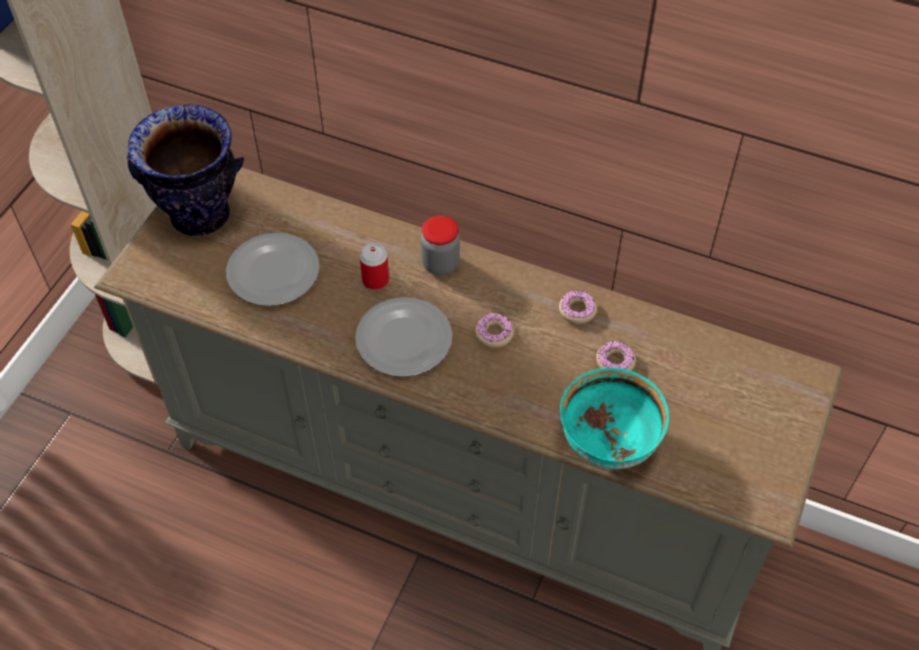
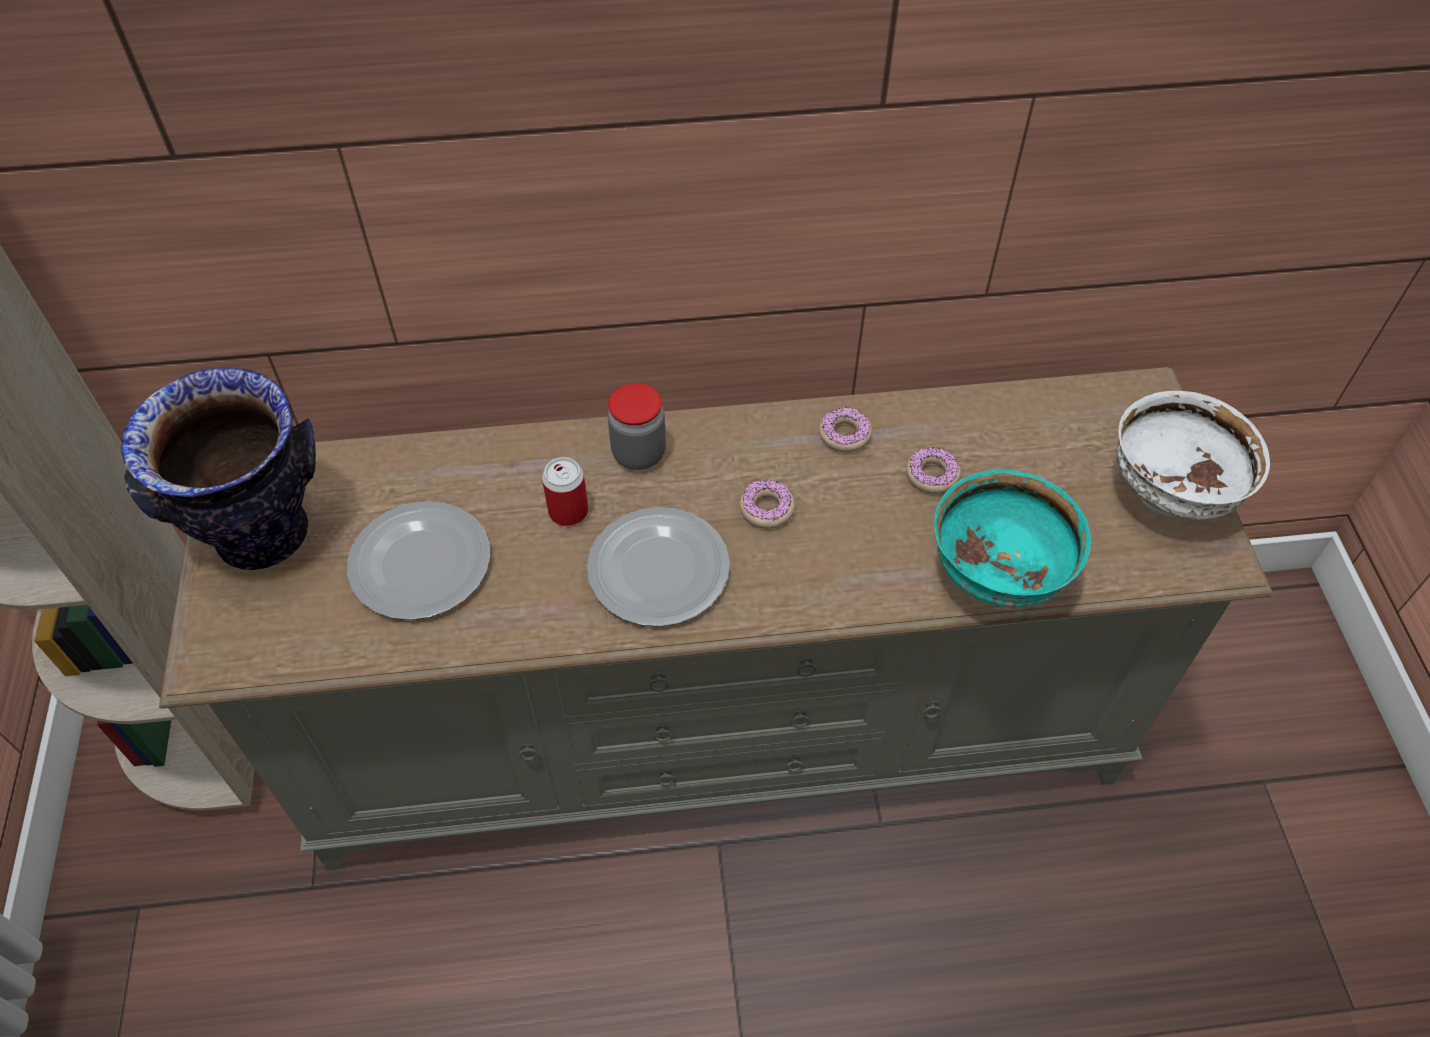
camera: 30 degrees left, 0 degrees up
(768, 448) = (1168, 494): none -> white bowl

